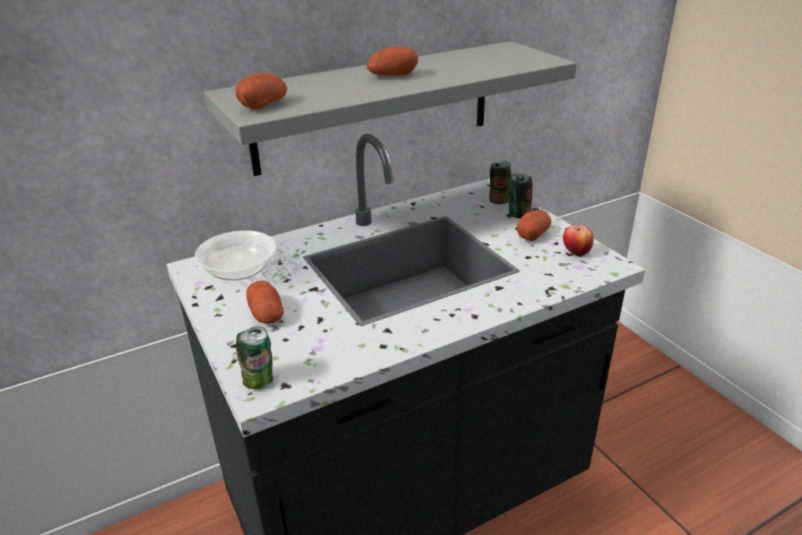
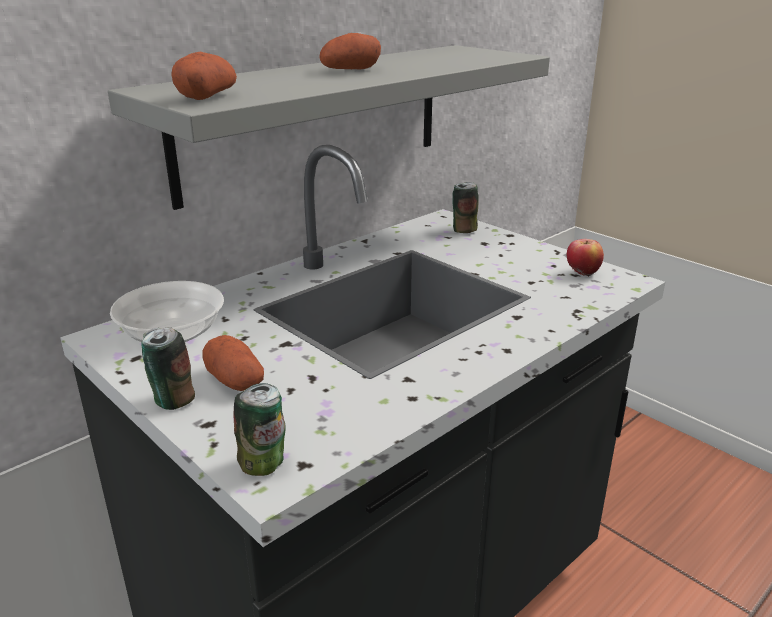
camera: 15 degrees left, 5 degrees down
(518, 214) = (493, 241): can -> can (172, 400)
(532, 235) = (522, 260): potato -> none

